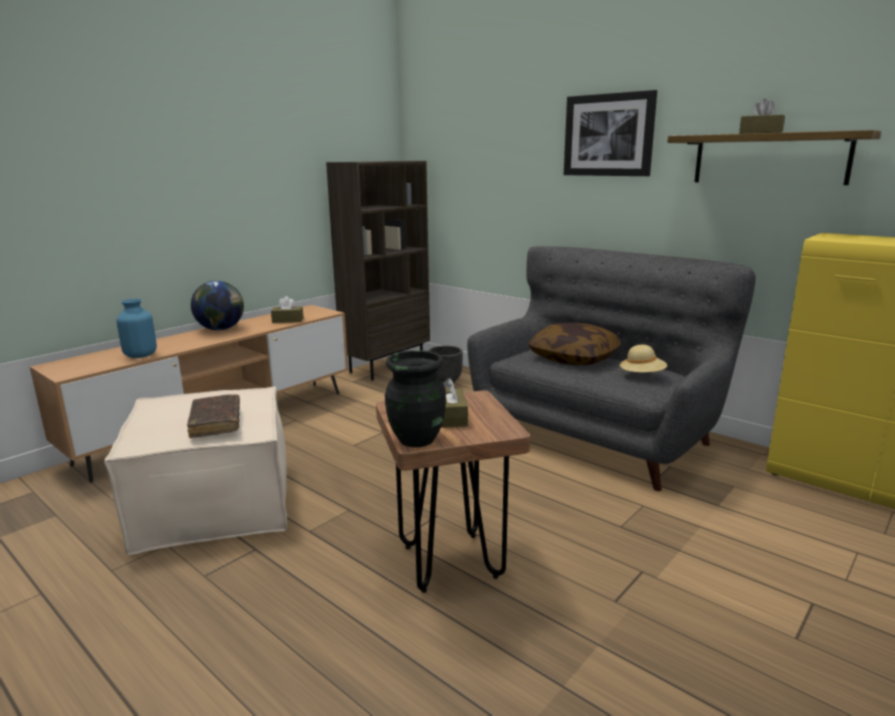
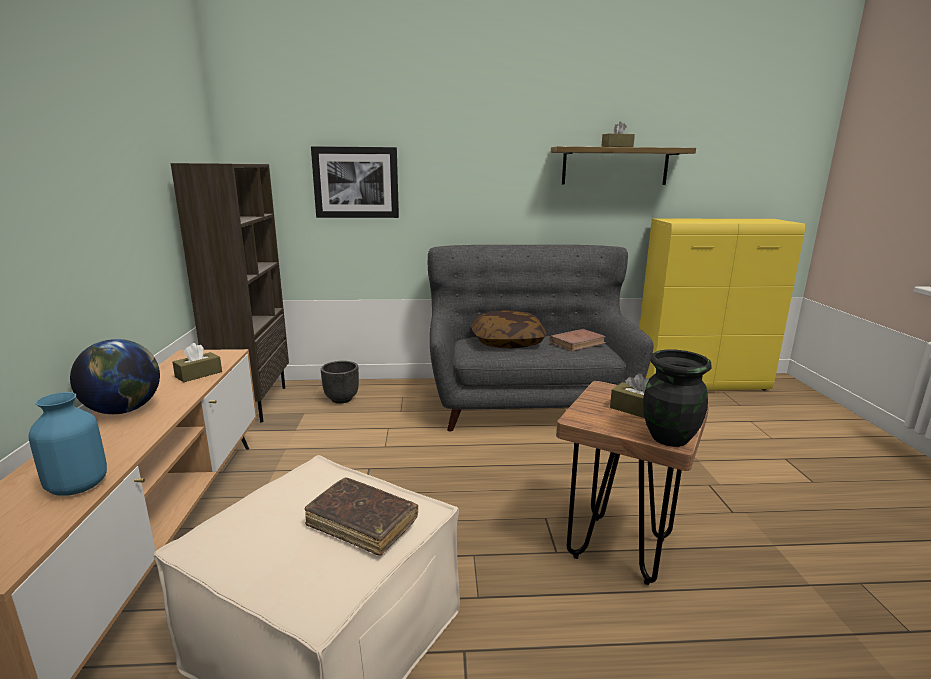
camera: 45 degrees left, 0 degrees up
(608, 135) = (484, 143): picture -> picture (356, 182)
(642, 375) = (577, 343): beige hat -> brown book

